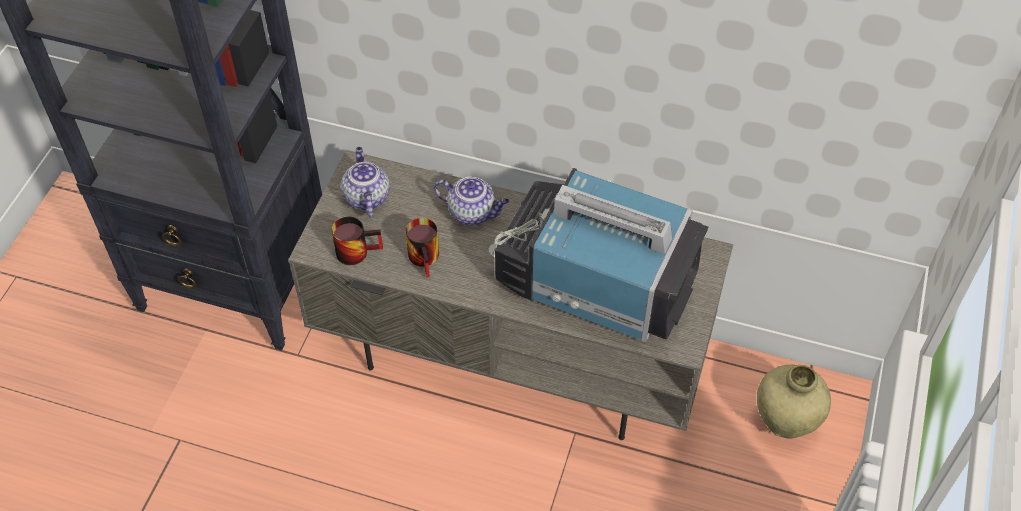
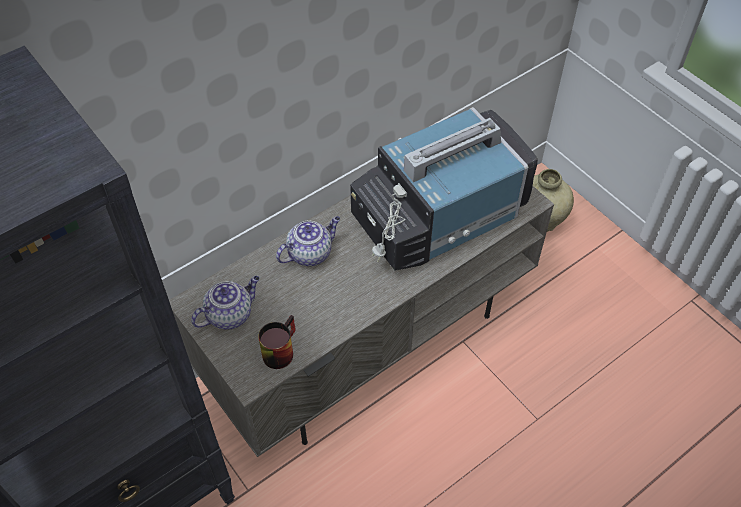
camera: 55 degrees left, 0 degrees up
(366, 197) = (230, 314): teapot -> teapot turned 120 degrees clockwise
(427, 258) = (328, 306): mug -> none

